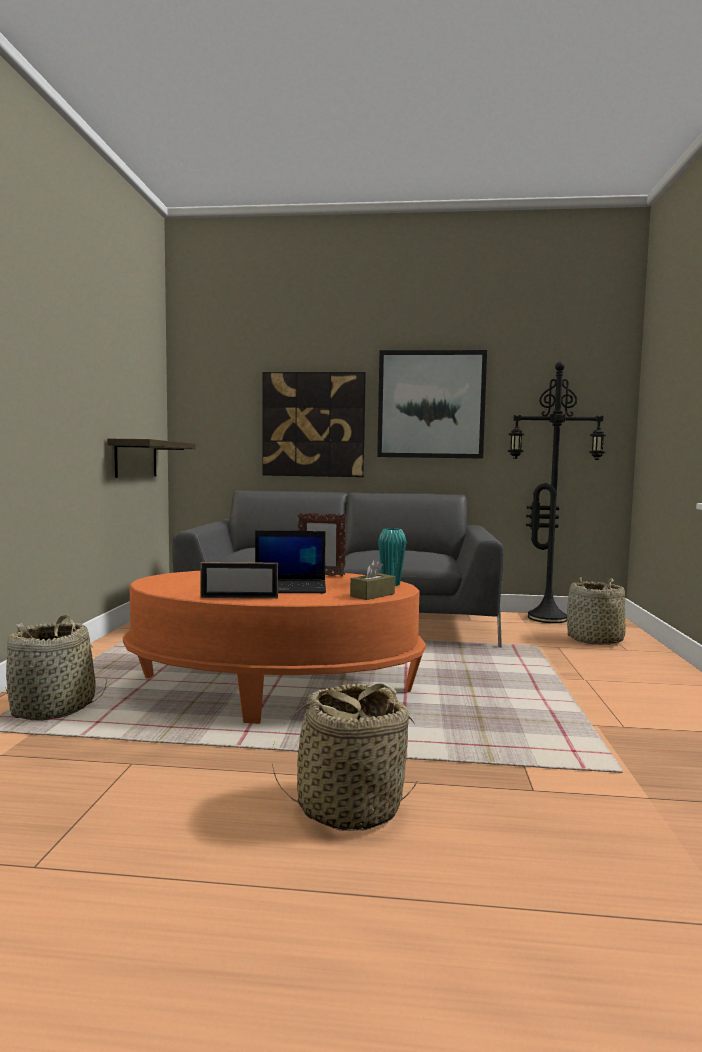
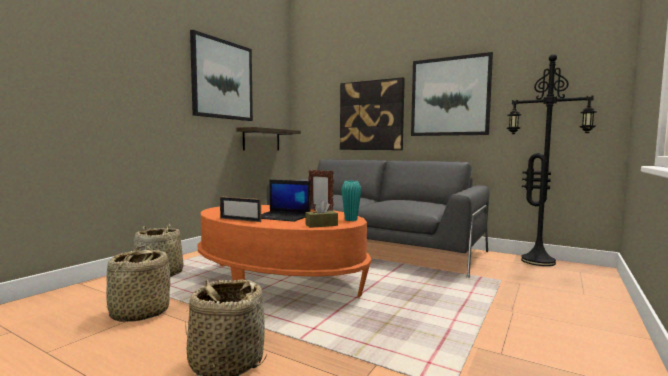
camera: 25 degrees right, 0 degrees up
(90, 355) = (222, 80): none -> picture
(595, 640) = (562, 282): basket -> basket (139, 313)

